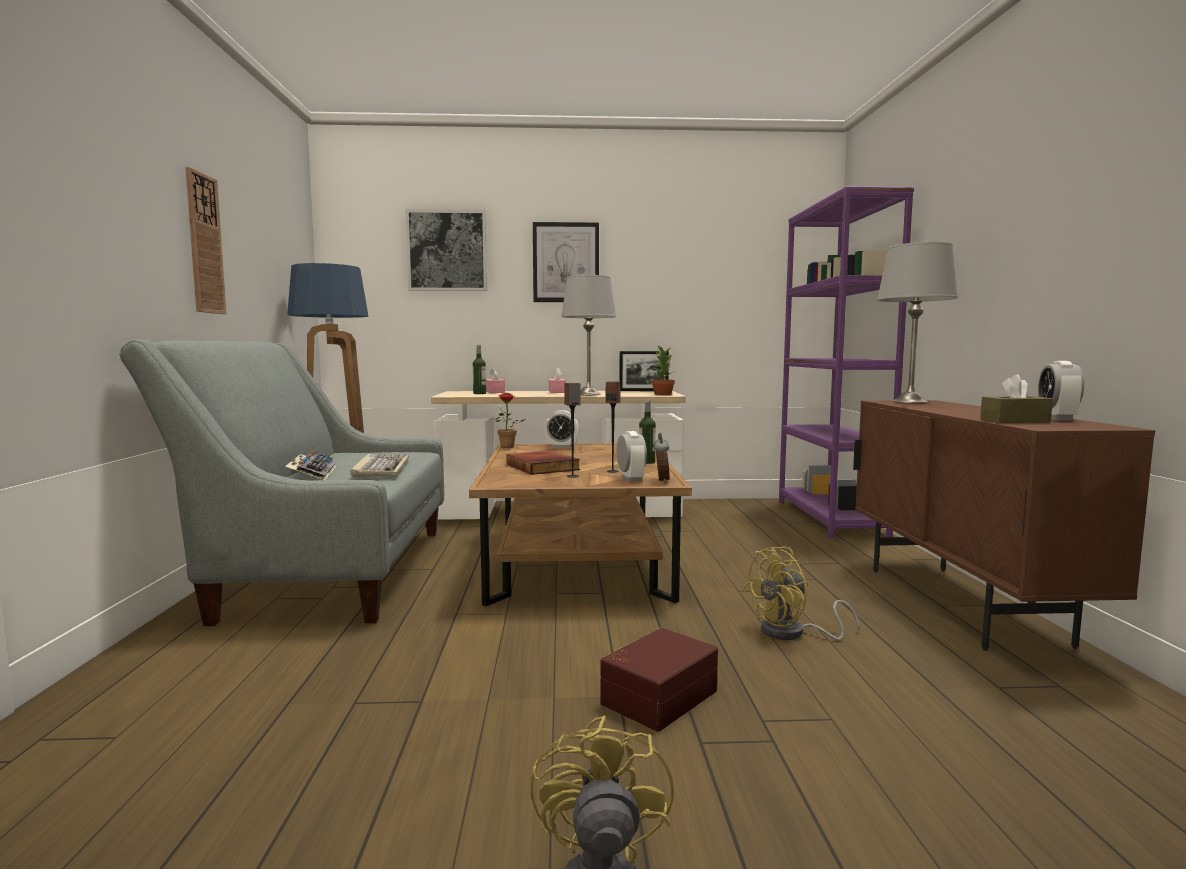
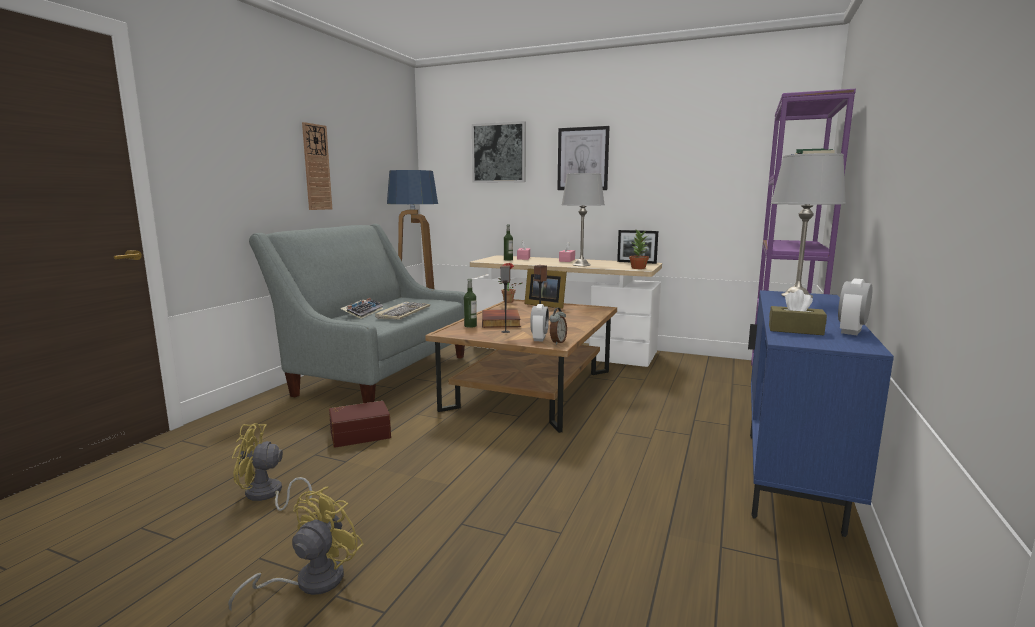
camera: 25 degrees right, 5 degrees up
(561, 447) = (544, 305): alarm clock -> picture frame
(647, 462) = (579, 325): bottle -> bottle (470, 326)
(657, 696) = (470, 490): brown storage box -> brown storage box (360, 434)
(792, 633) = (613, 471): yellow fan -> yellow fan (267, 495)
(961, 604) = (790, 479): brown cabinet -> blue cabinet

